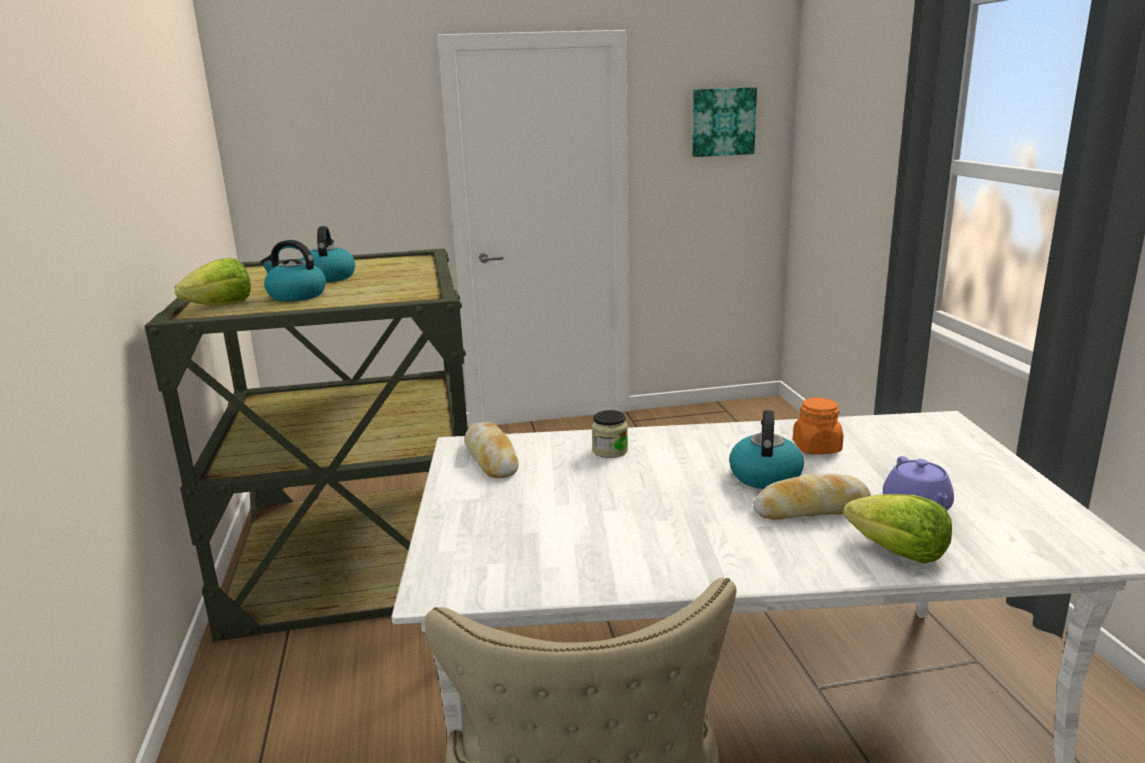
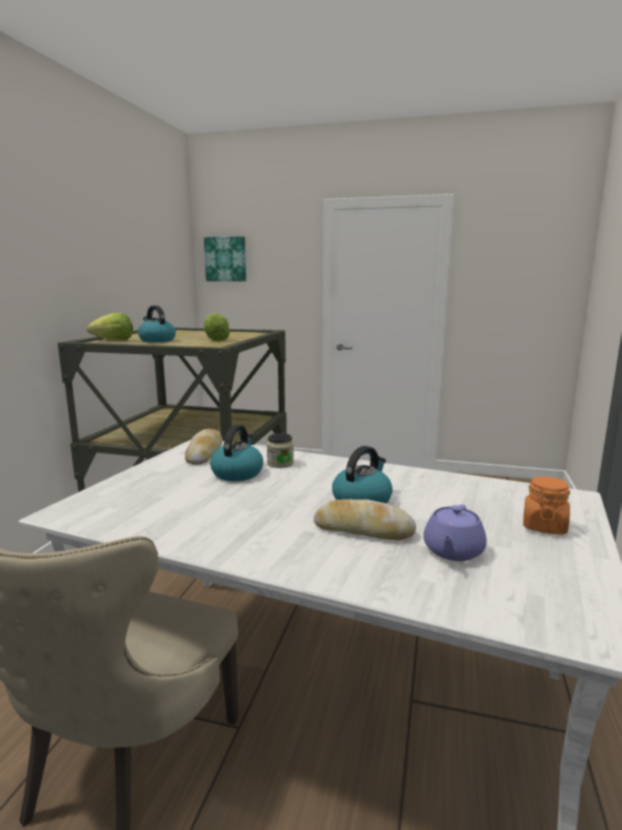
camera: 25 degrees right, 5 degrees down
(329, 277) = (193, 336): kettle -> kettle (237, 473)
(723, 122) = (527, 262): picture -> picture (226, 259)
(816, 448) = (430, 492): orange jar -> orange jar (544, 526)
(898, 552) = (387, 578): lettuce -> lettuce (215, 340)

